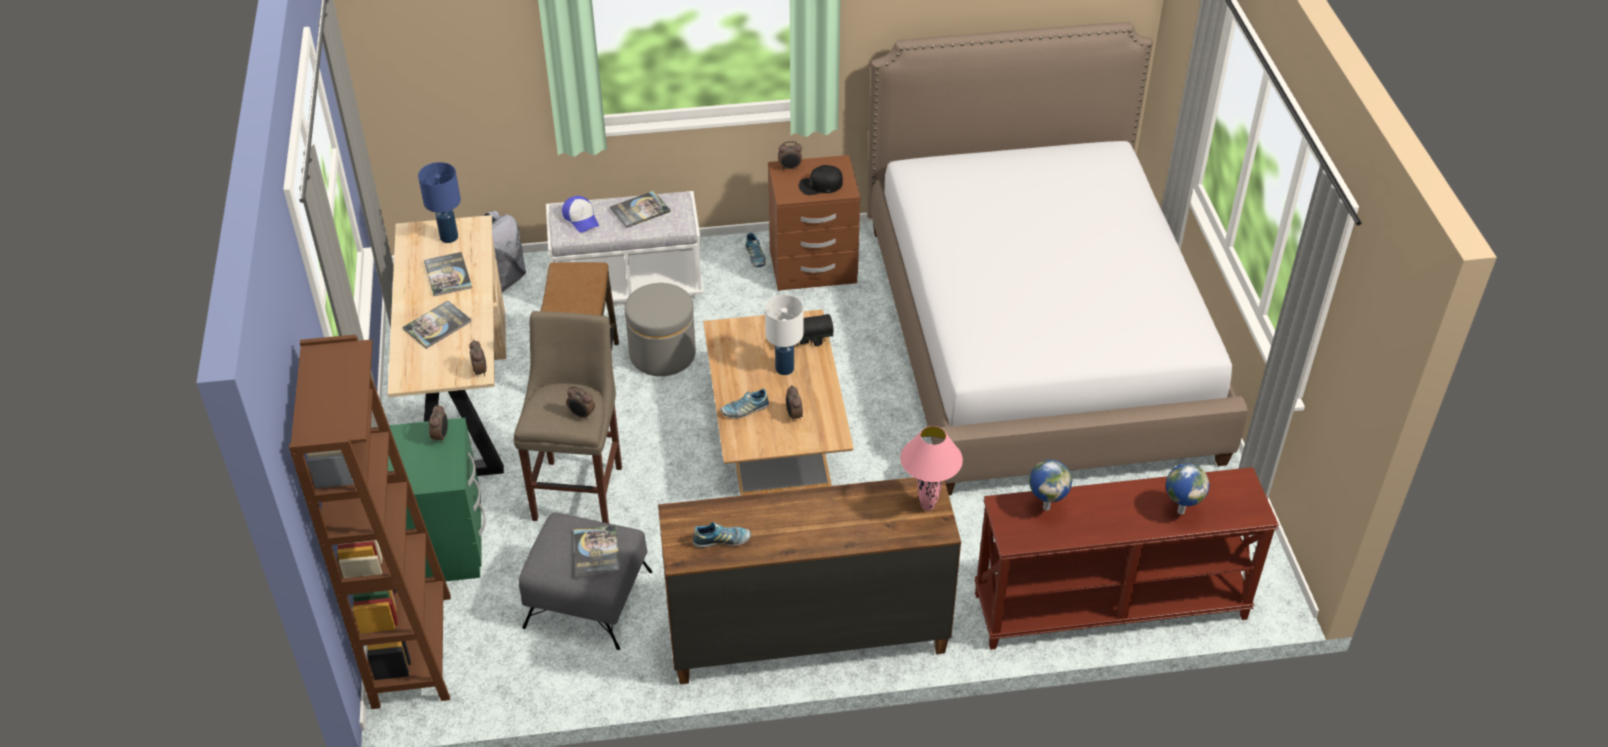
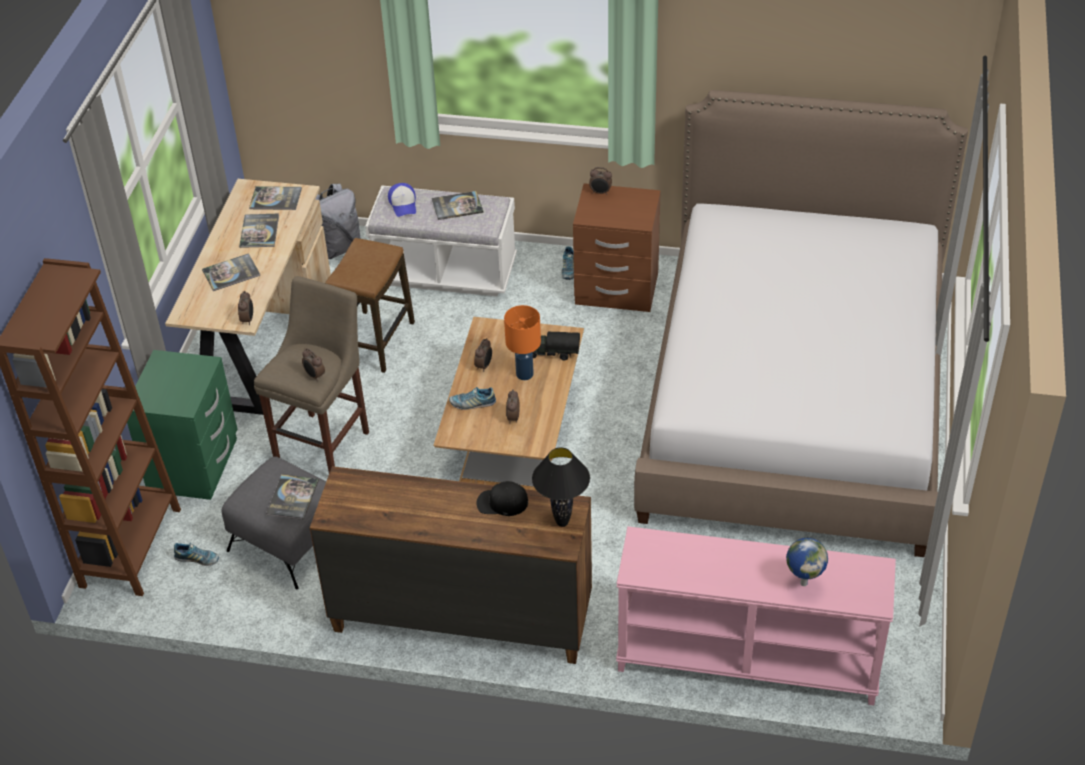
camera: 20 degrees right, 0 degrees up
(441, 436) = (194, 369): alarm clock -> alarm clock (484, 366)
(449, 237) = (275, 199): blue table lamp -> book
(662, 354) = (447, 340): grey ottoman -> none
(722, 541) = (370, 510): shoe -> shoe (197, 559)
(785, 368) = (525, 374): white table lamp -> orange table lamp
(820, 185) = (621, 213): black cap -> black cap (502, 503)
(927, 507) = (562, 523): pink table lamp -> black table lamp
(1046, 507) = (679, 549): globe -> none
(1109, 607) = (746, 661): brown console table -> pink console table

